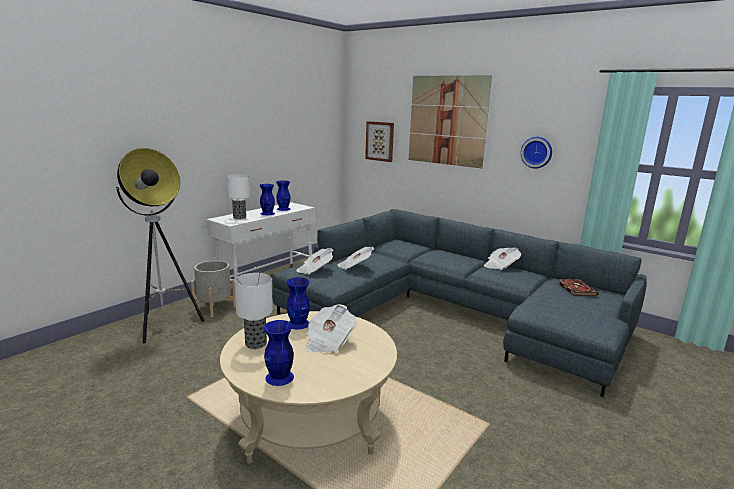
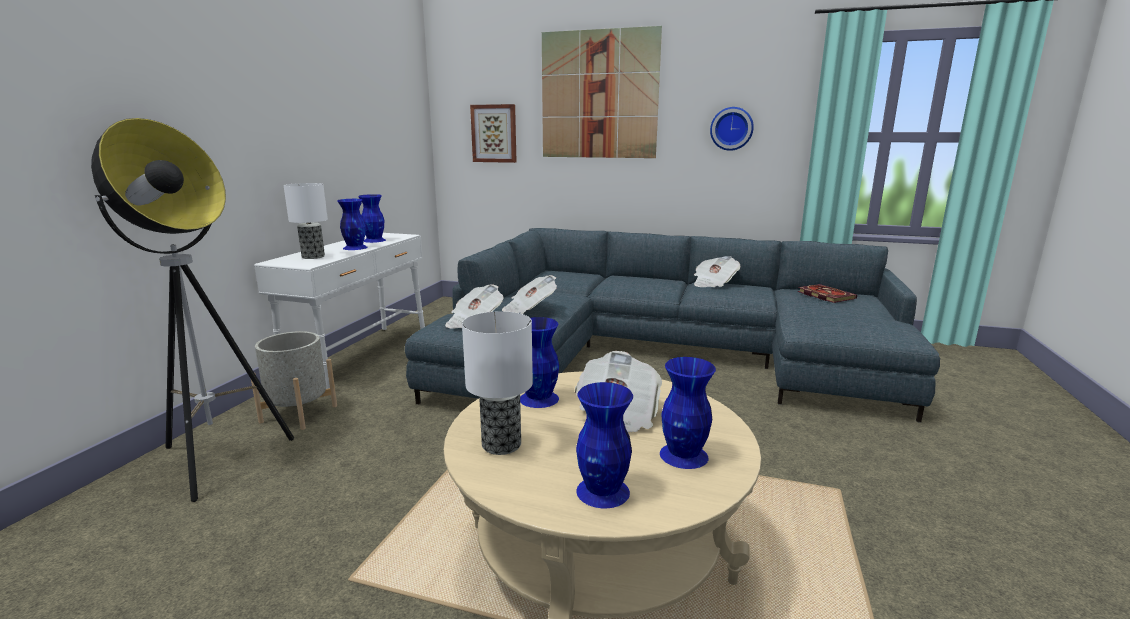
camera: 20 degrees left, 0 degrees up
(339, 370) = (684, 456): none -> blue vase

